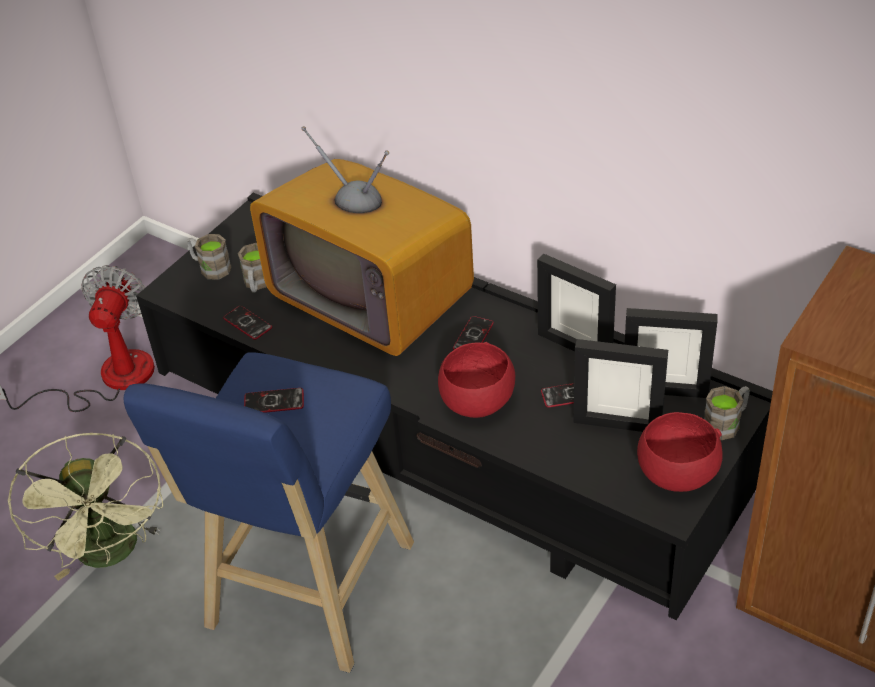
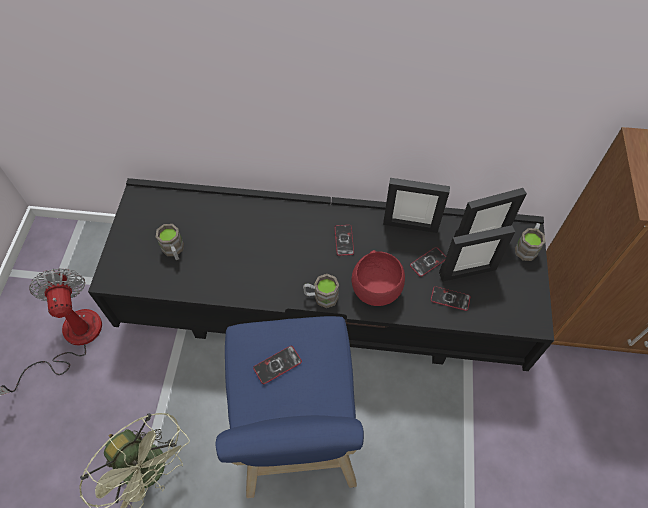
camera: 30 degrees left, 15 degrees up
(210, 267) = (131, 249): brown mug -> brown mug (321, 297)
(247, 323) = (186, 285): phone -> phone (450, 298)
(371, 300) = (262, 236): television -> none
(675, 475) = (521, 296): red bowl -> none

